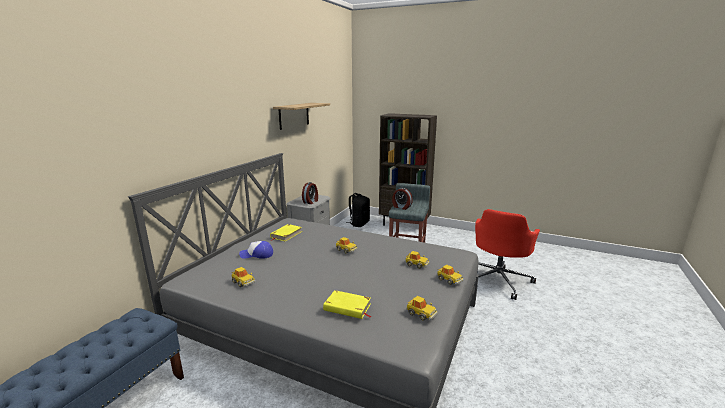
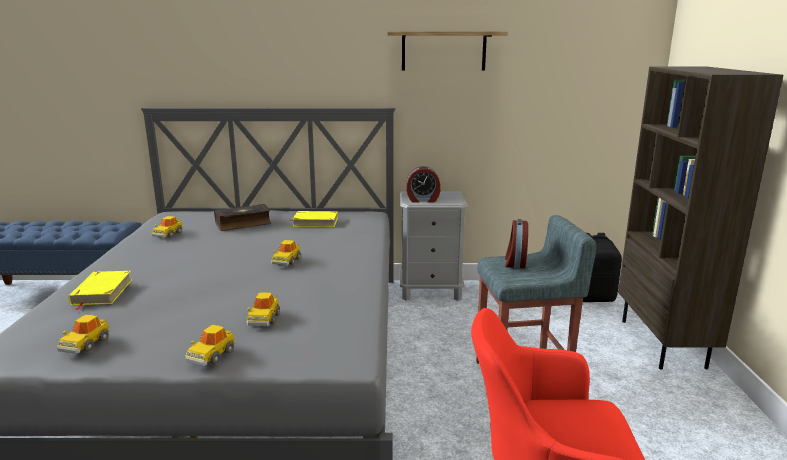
camera: 65 degrees right, 0 degrees up
(257, 254) = (243, 224): cap -> book

